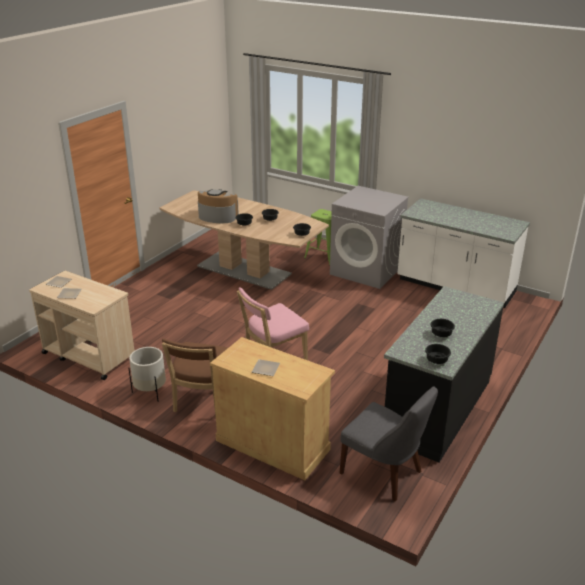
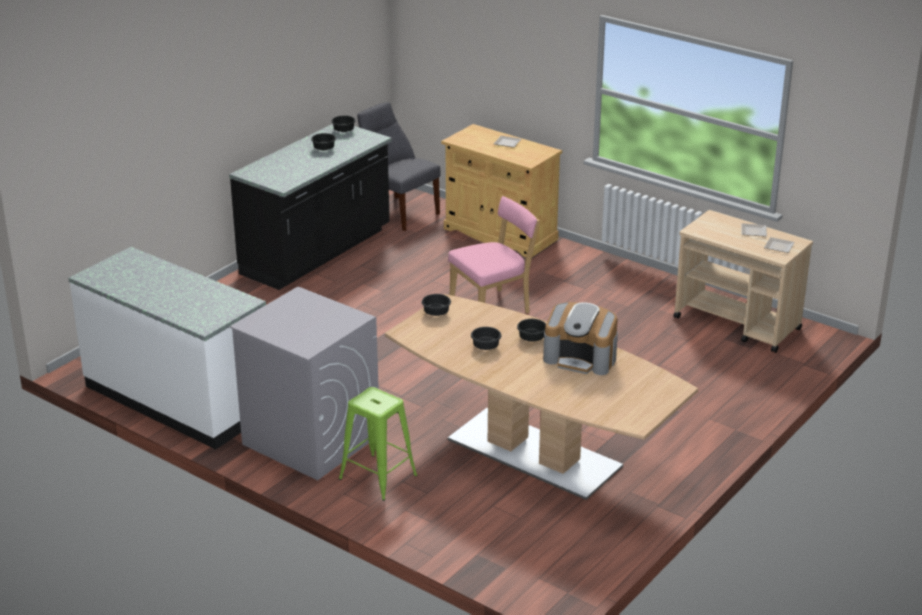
camera: 175 degrees left, 0 degrees up
(150, 391) = (640, 282): white planter -> none
(202, 402) = (577, 270): brown chair -> none

